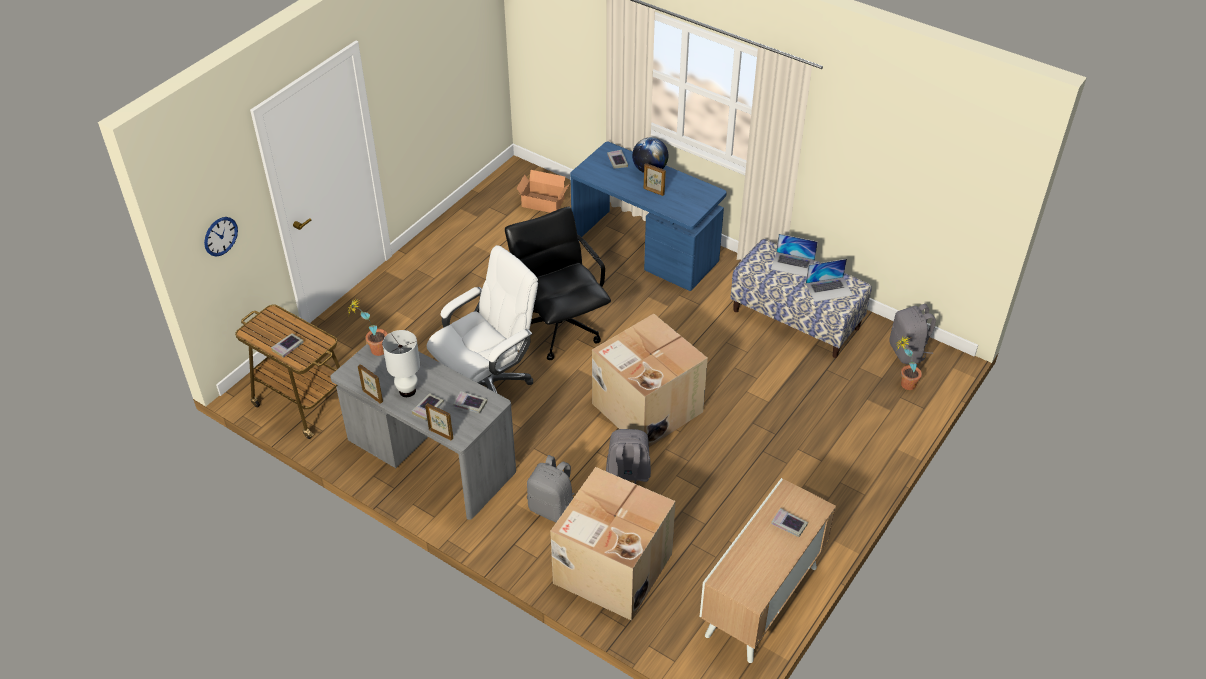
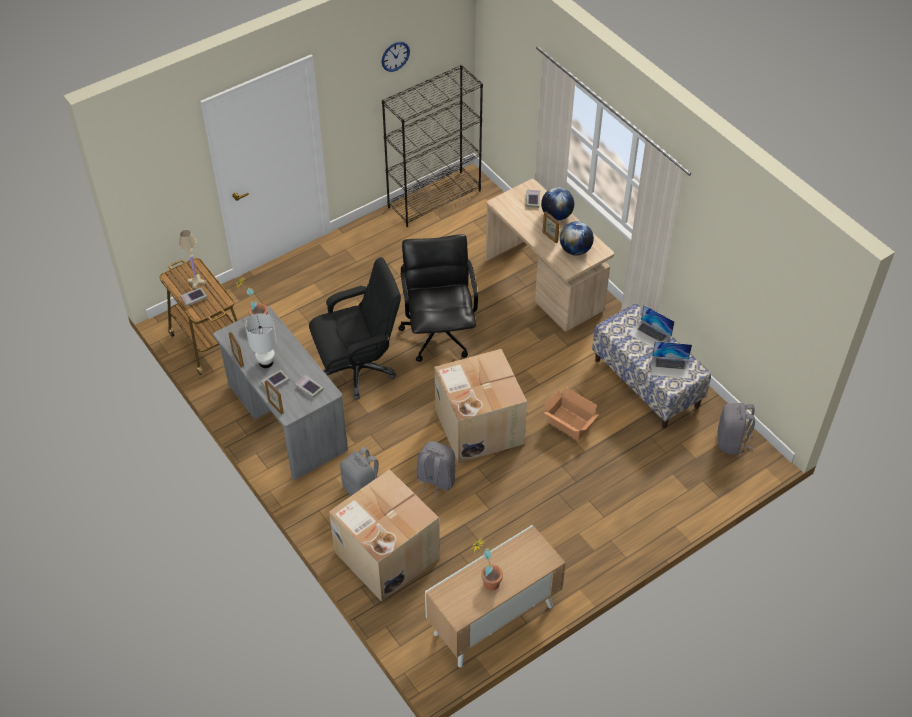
camera: 20 degrees right, 5 degrees up
(220, 236) = (161, 196): wall clock -> wall clock (395, 56)
(282, 329) = (196, 282): none -> beige table lamp
(488, 384) = (358, 368): white office chair -> black office chair
(489, 197) = (434, 198): none -> black bookcase
(543, 204) = (477, 216): cardboard box -> cardboard box (569, 424)
(645, 251) = (545, 284): blue desk -> beige desk
(686, 197) = (575, 250): none -> globe
(789, 524) = (518, 566): book -> none
(903, 384) = (712, 469): potted plant -> potted plant (486, 581)

